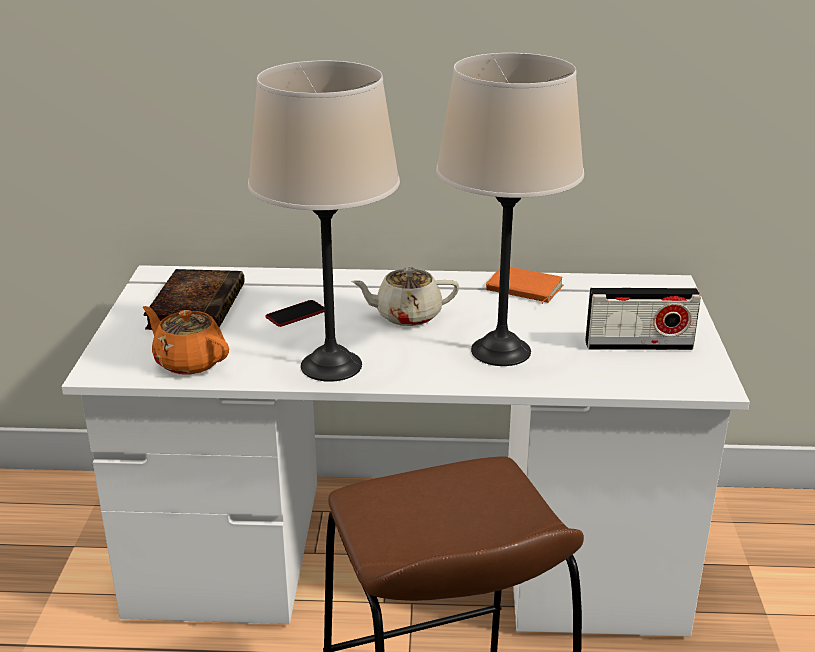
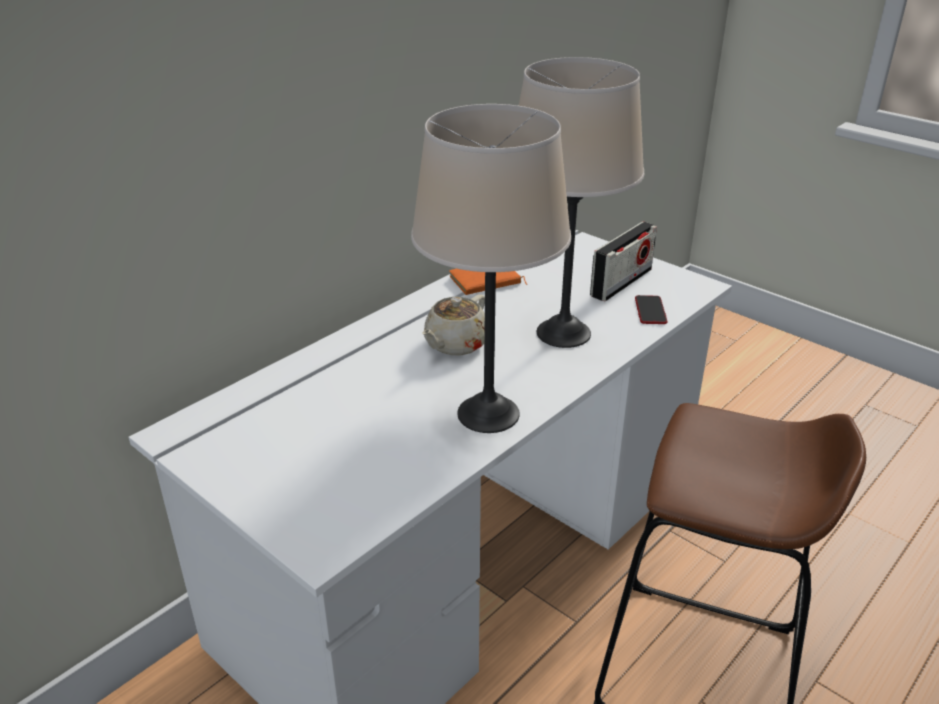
camera: 50 degrees left, 5 degrees up
(189, 361) = (378, 485): orange teapot -> none
(196, 306) = (275, 437): book -> none
(296, 314) = (375, 392): phone -> phone (650, 311)

